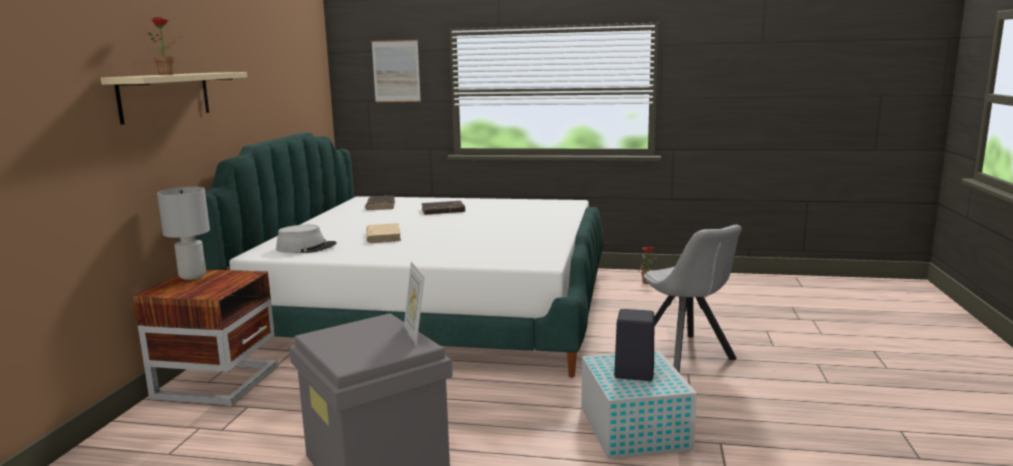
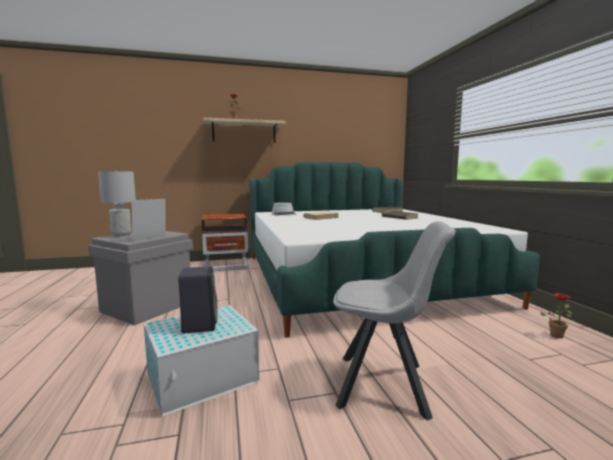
camera: 65 degrees right, 5 degrees down
(193, 277) = (230, 214): grey table lamp -> grey table lamp (121, 235)
(396, 71) = (430, 125): picture -> none
(685, 355) = (385, 385): grey chair -> grey chair turned 120 degrees counterclockwise

